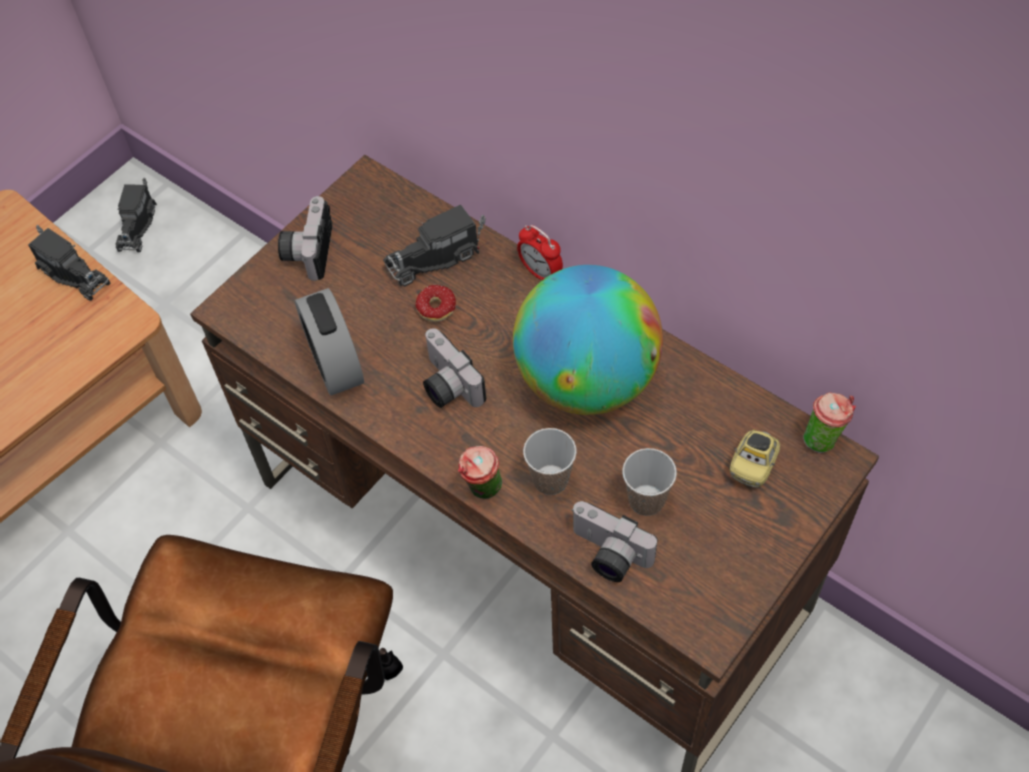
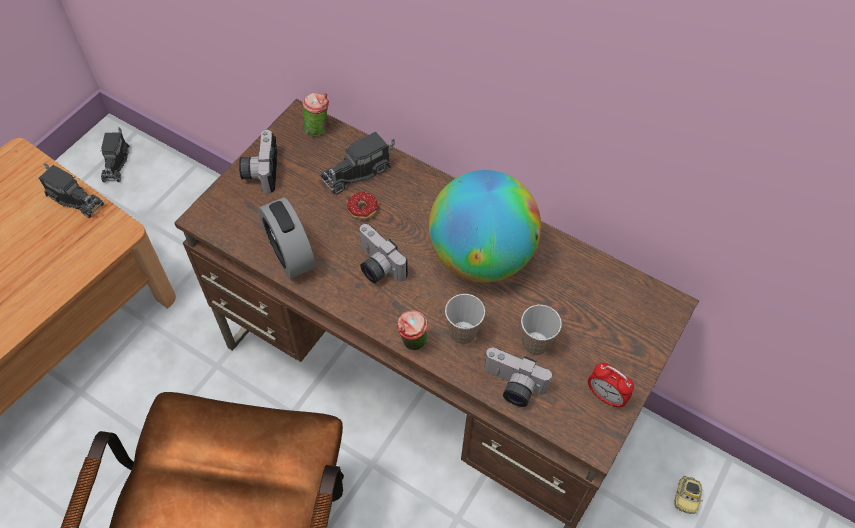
camera: 10 degrees left, 0 degrees up
(540, 273) = (437, 179): alarm clock -> alarm clock (605, 396)
(753, 465) = (610, 312): toy car -> toy car (685, 497)
(823, 439) = (657, 290): cup -> cup (318, 128)

